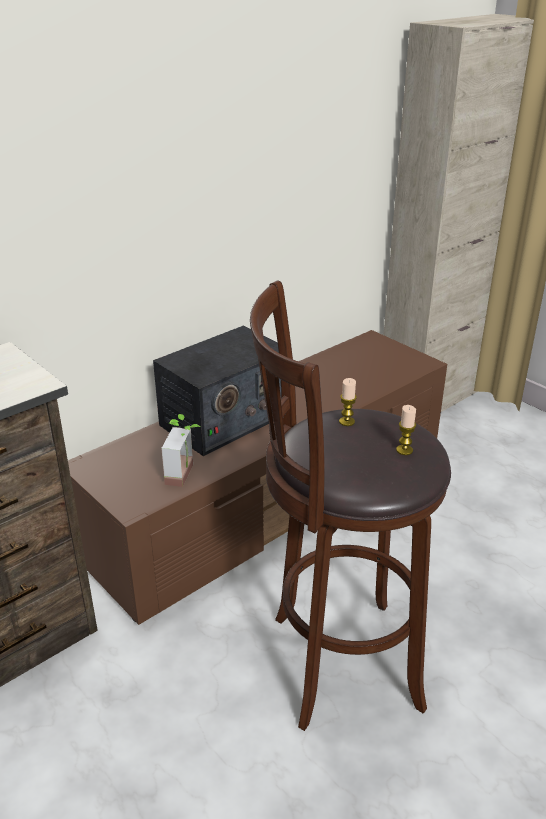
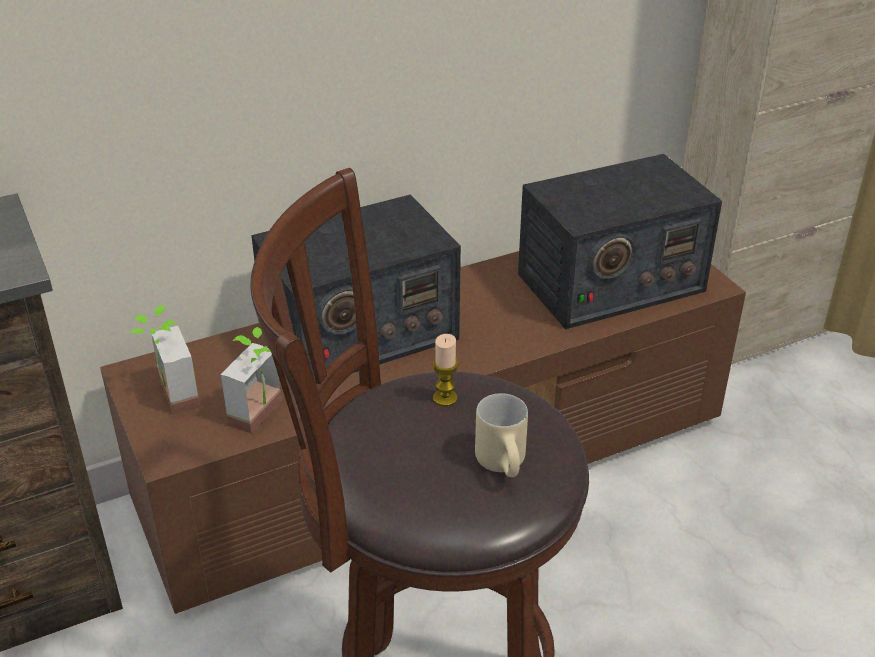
camera: 15 degrees right, 5 degrees up
(115, 475) = (168, 397): none -> potted plant
(366, 369) = (609, 283): none -> radio
(404, 450) = (506, 466): candle -> beige mug

